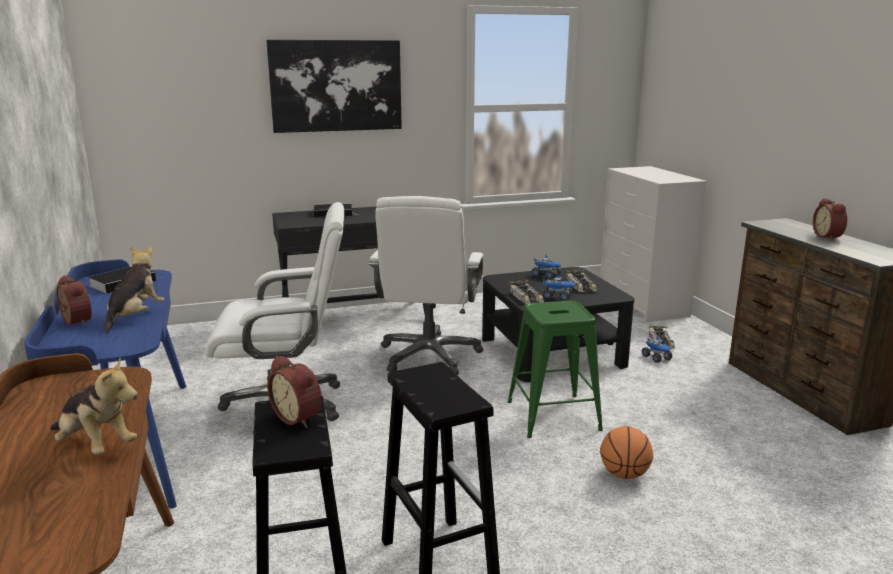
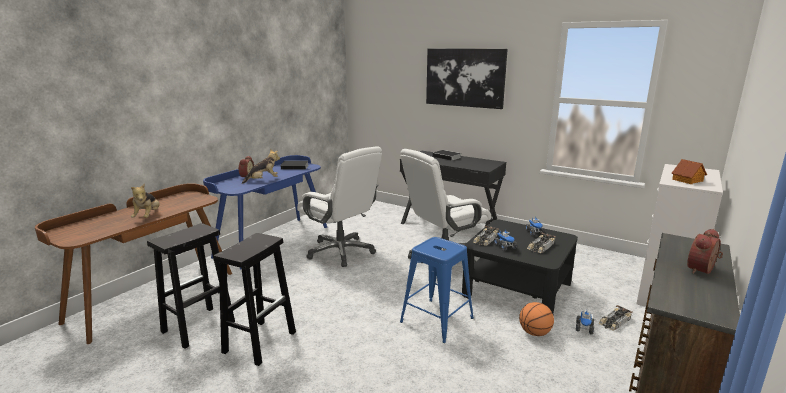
camera: 50 degrees right, 0 degrees up
(299, 417) = (193, 233): alarm clock -> none
(553, 416) = (436, 320): green stool -> blue stool
(624, 474) = (403, 369): basketball -> basketball (534, 333)
(665, 177) = (688, 180): none -> toy house

